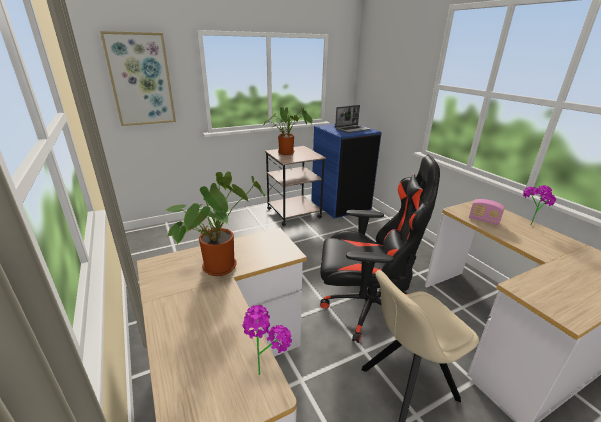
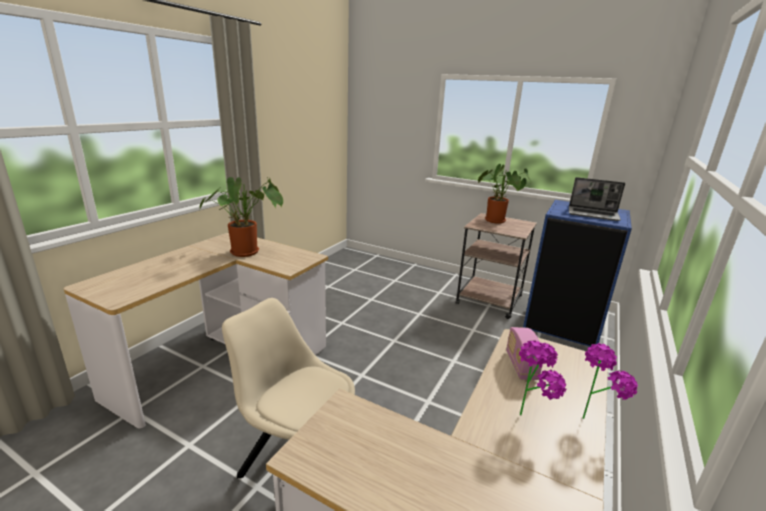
camera: 55 degrees right, 5 degrees down
(141, 80) = (385, 118): picture -> none
(265, 367) = (142, 293): potted plant -> potted plant (531, 415)
(361, 310) = (379, 401): black office chair -> none

